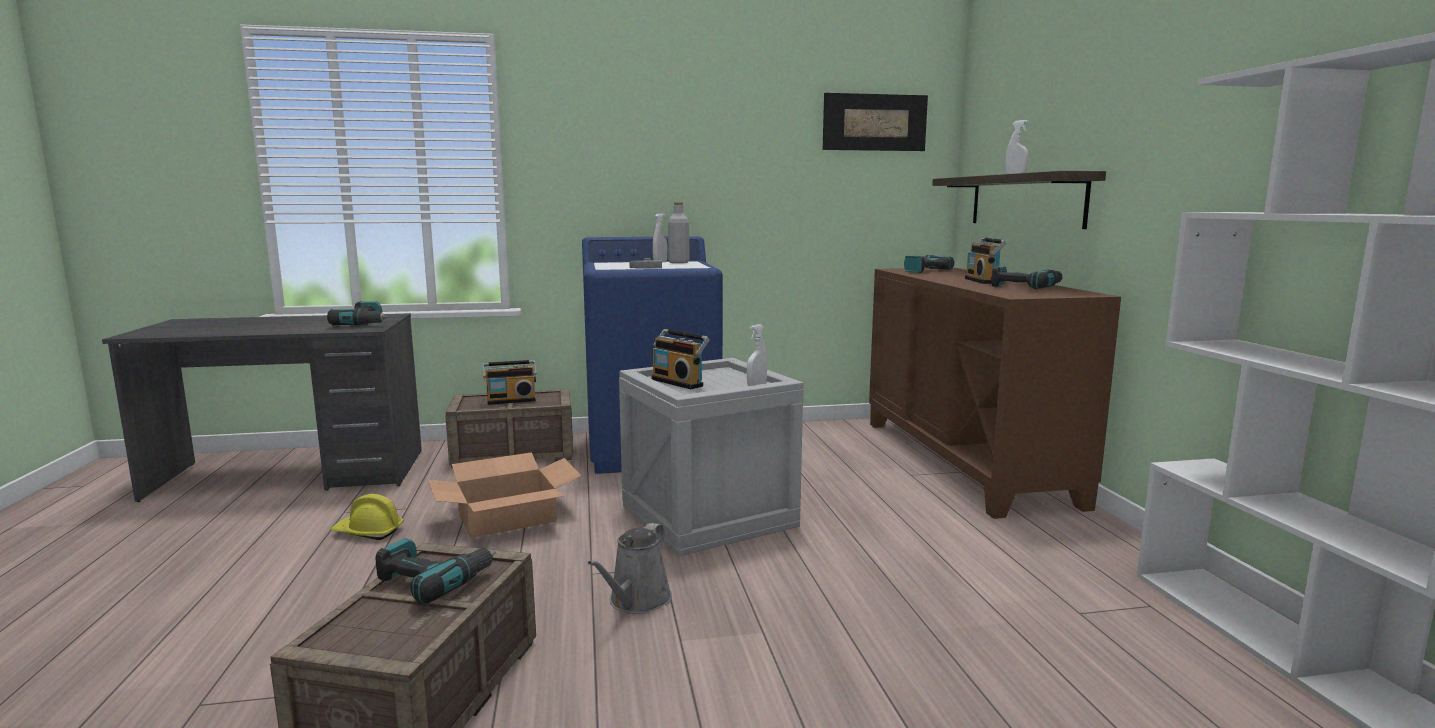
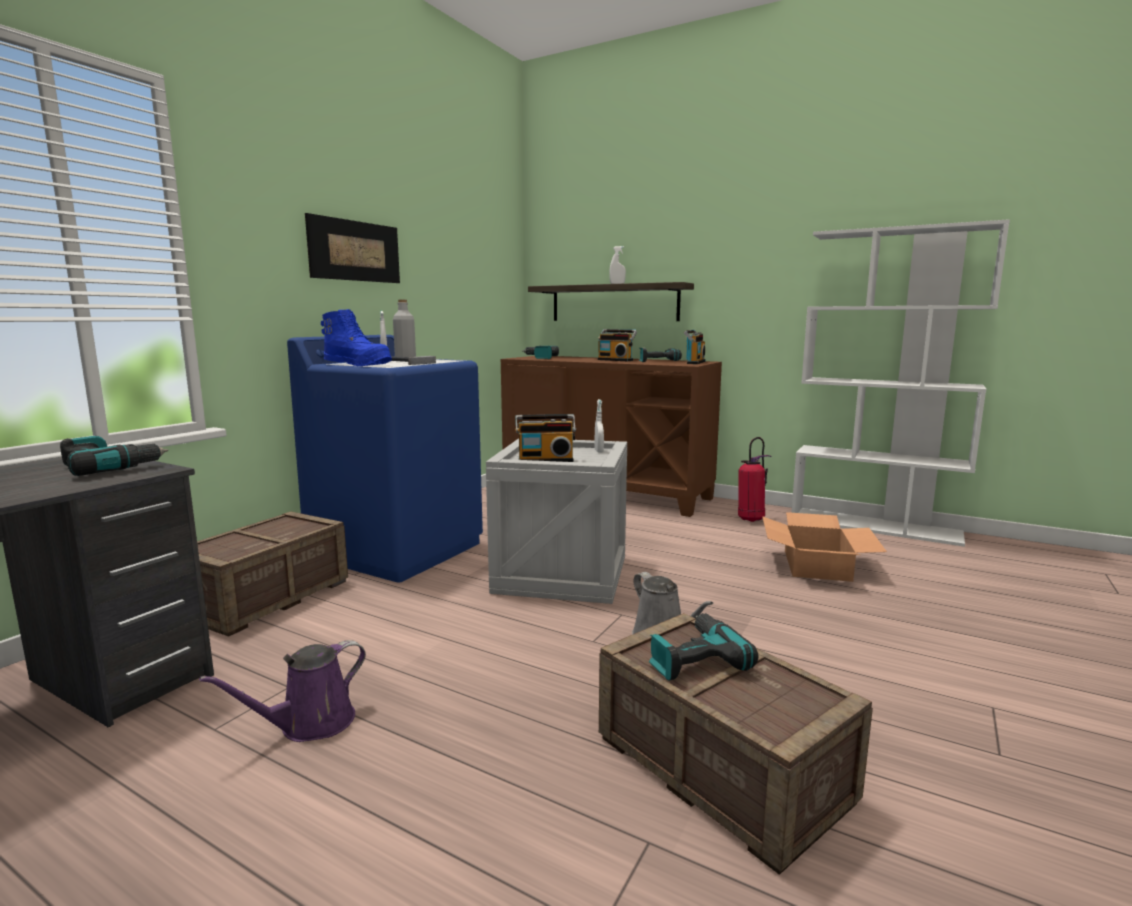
camera: 50 degrees left, 0 degrees up
(368, 532) = (310, 724): yellow hard hat -> purple watering can
(507, 517) = (420, 643): cardboard box -> cardboard box (817, 565)
(511, 400) = (262, 535): radio -> radio (694, 362)
(603, 265) = (358, 365): none -> blue boot
(874, 122) = (483, 237): picture -> picture (355, 251)
(1072, 552) = (751, 519): none -> fire extinguisher

